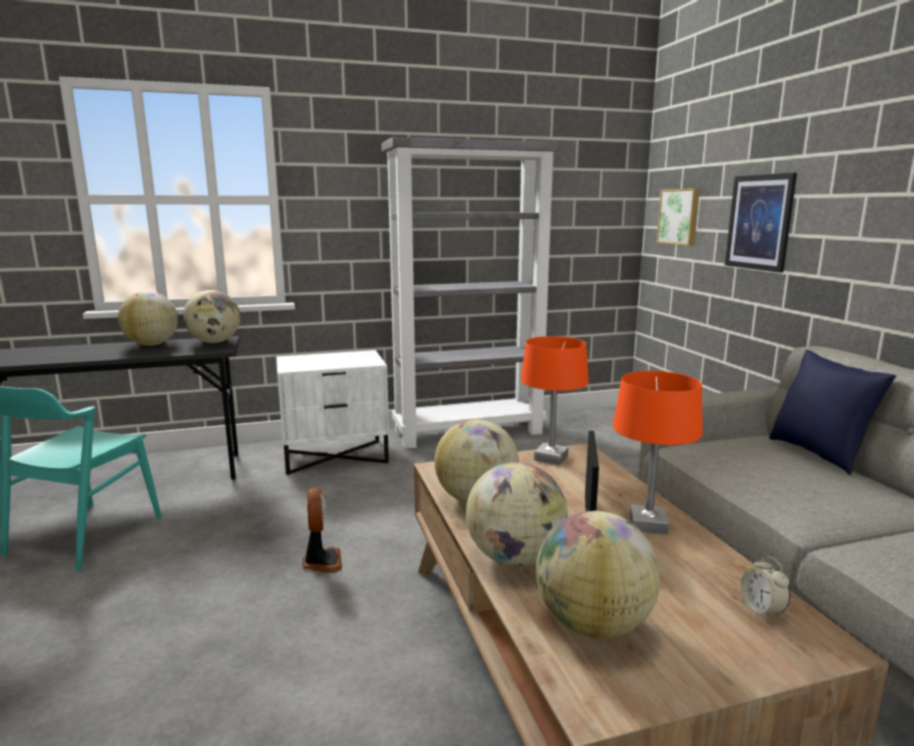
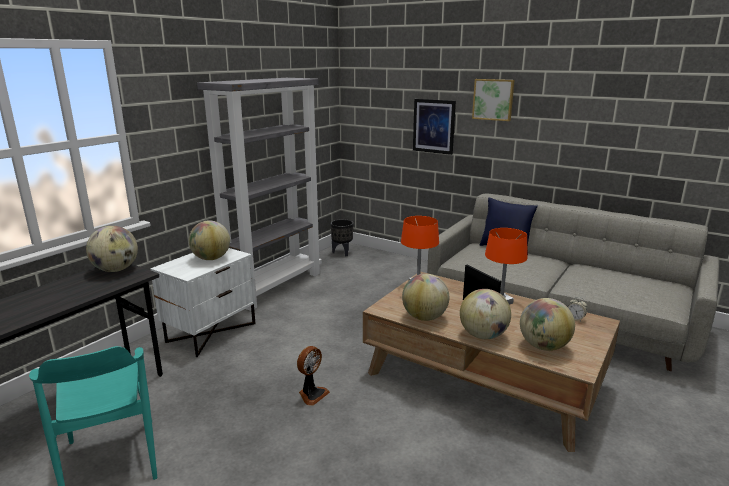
camera: 40 degrees left, 5 degrees up
(152, 344) = (62, 286): globe -> globe (211, 258)
(321, 562) = (312, 394): fan -> fan turned 90 degrees clockwise
(609, 418) = (342, 253): none -> black planter
(679, 216) = (372, 119): picture -> picture (493, 99)

